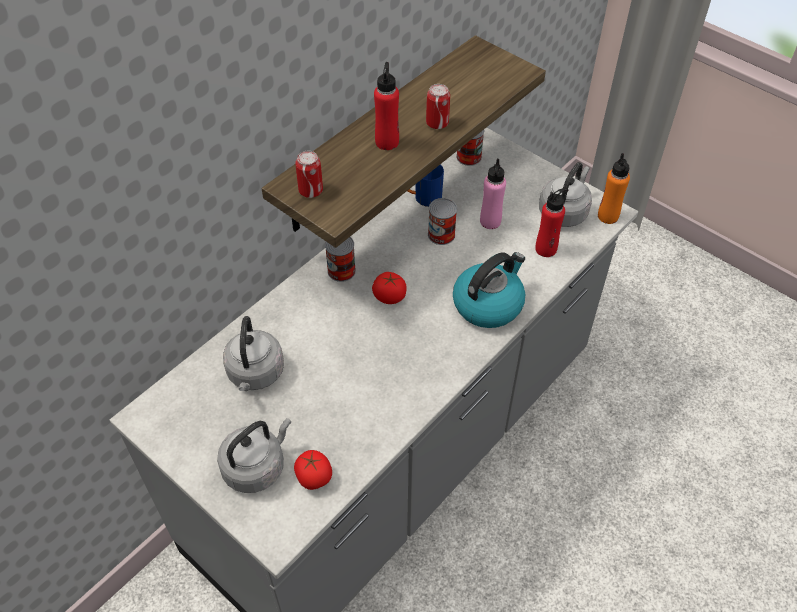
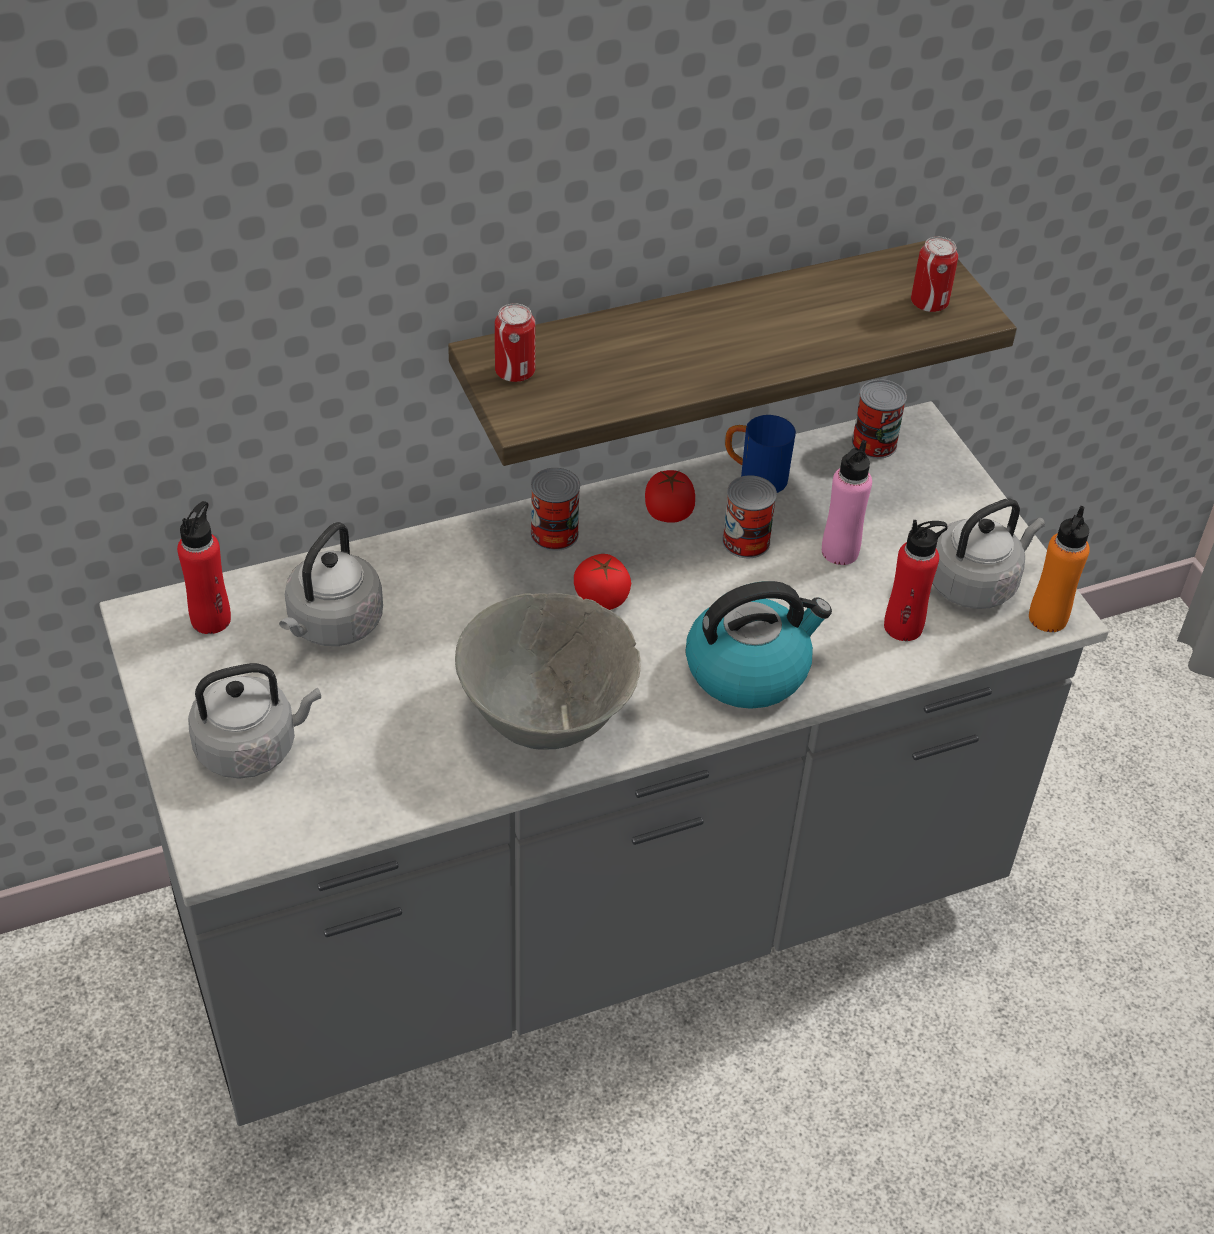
camera: 25 degrees right, 5 degrees down
(314, 477) = (321, 795): tomato -> tomato (668, 513)
(387, 142) = (678, 345): red bottle -> red bottle (211, 619)
(404, 376) = (545, 717): none -> grey bowl
(437, 123) = (776, 345): can -> can (929, 303)

